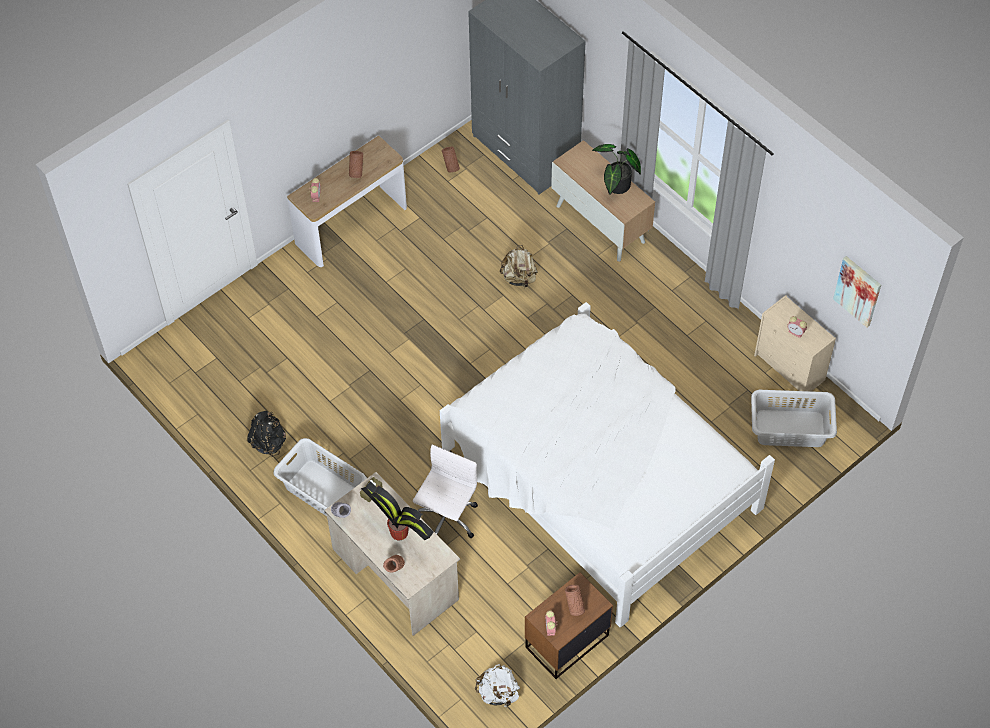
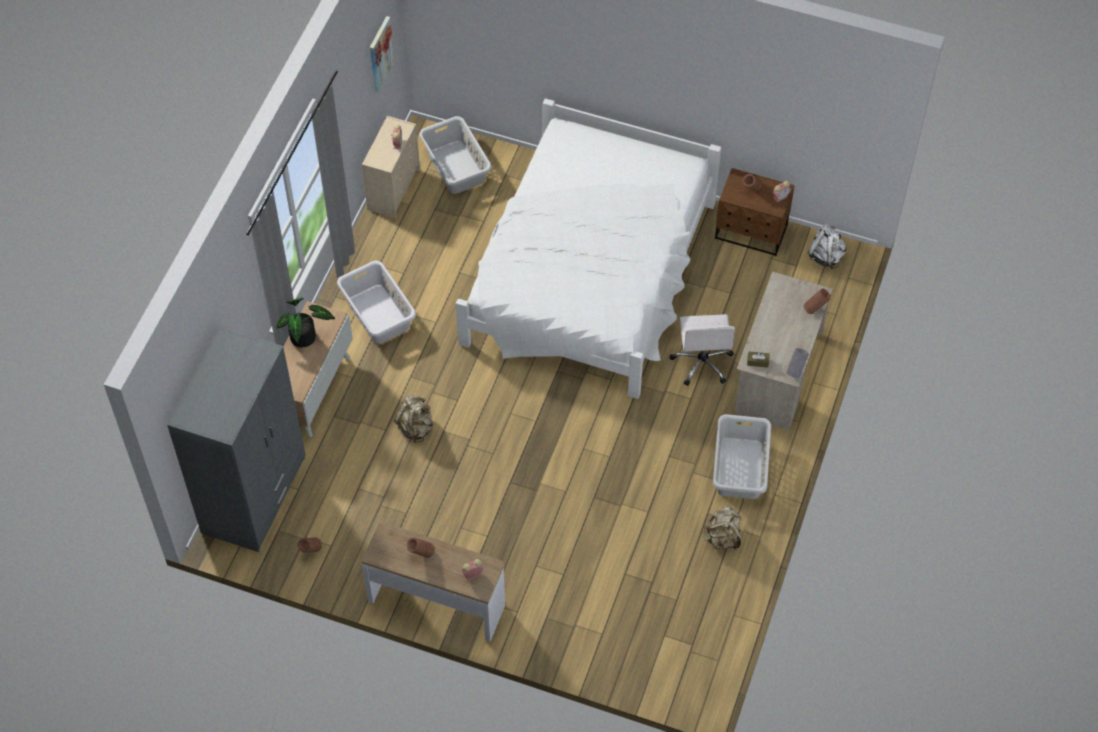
camera: 120 degrees left, 0 degrees up
(269, 442) = (722, 537): black backpack -> beige backpack
(400, 533) = (780, 322): potted plant -> none
(446, 518) = (702, 362): white office chair -> white office chair turned 90 degrees counterclockwise
(653, 299) = (378, 313): none -> white laundry basket

